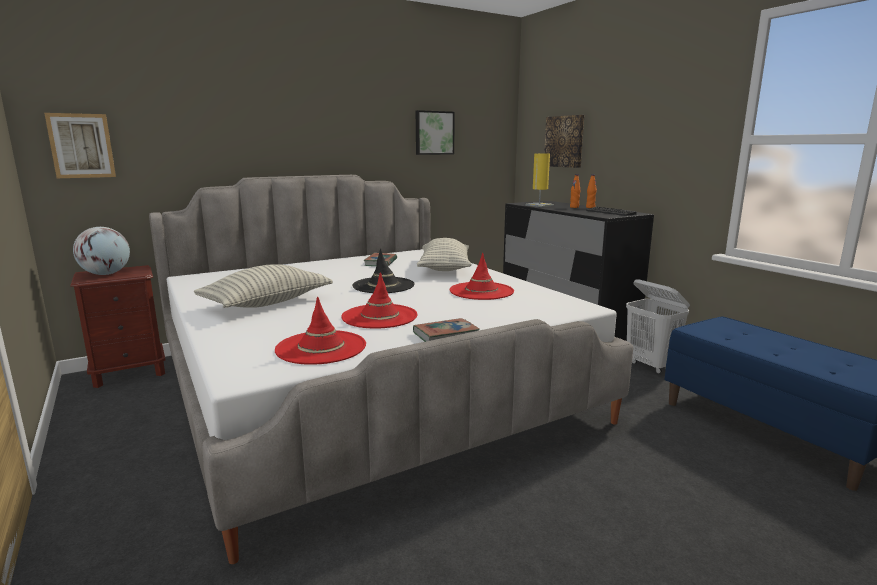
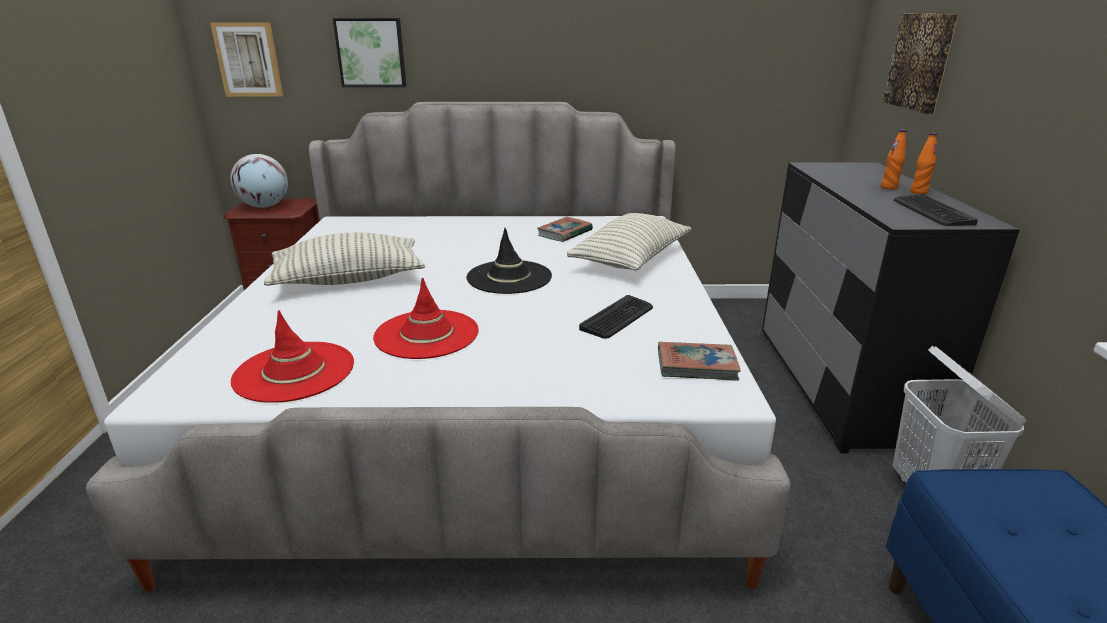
camera: 30 degrees right, 10 degrees up
(434, 133) = (703, 39): picture -> picture (371, 52)
(446, 335) = (452, 394): book -> book (696, 365)
(481, 291) = (617, 318): red hat -> keyboard
(539, 205) = (834, 175): yellow table lamp -> none

